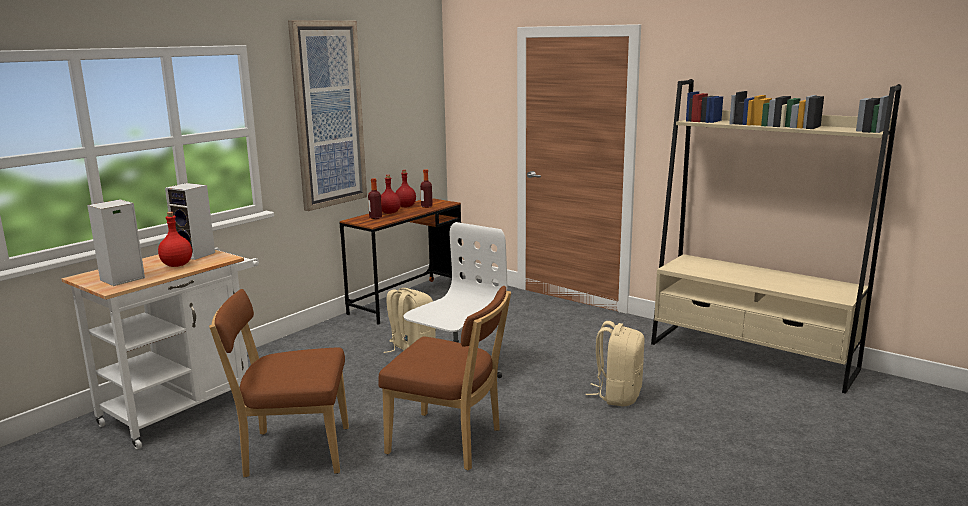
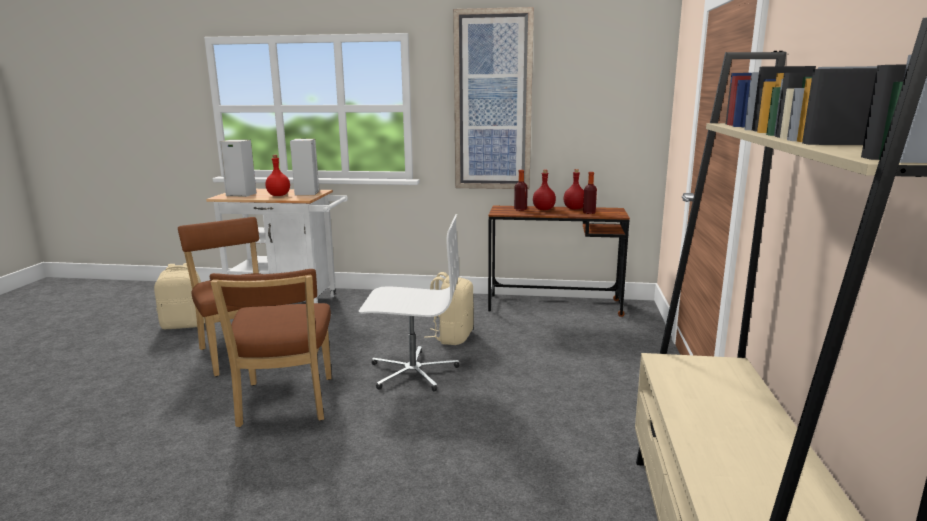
camera: 60 degrees right, 0 degrees up
(618, 395) = (454, 471): beige backpack -> beige backpack (185, 325)

